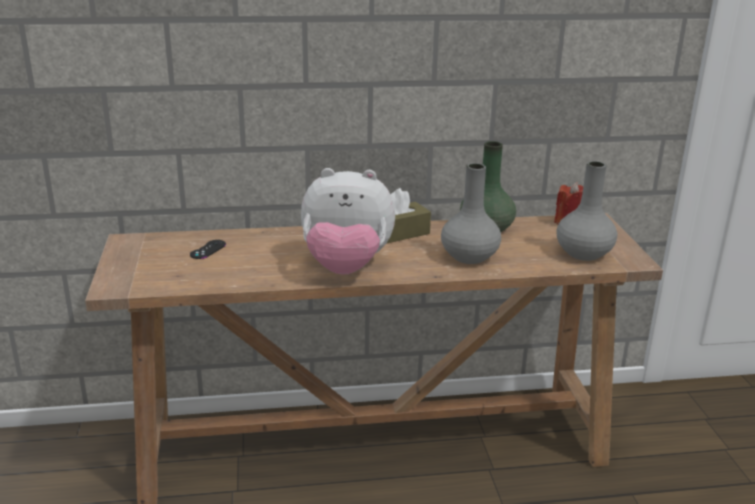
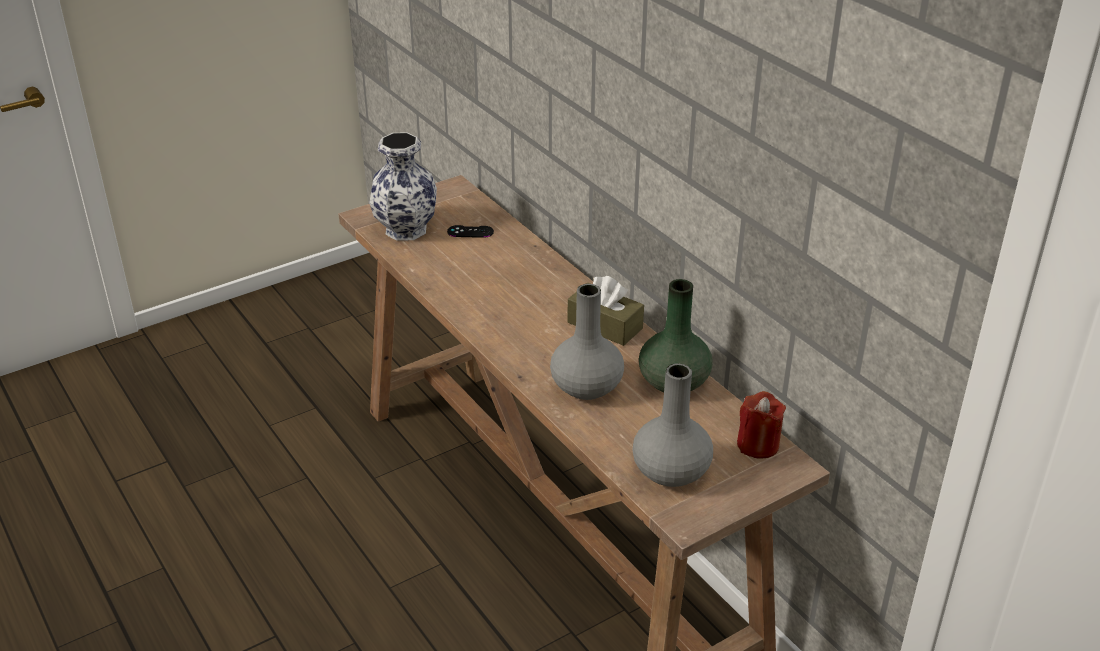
camera: 65 degrees right, 10 degrees up
(165, 274) = (406, 230): none -> vase
(346, 267) = (495, 317): plush toy -> none

